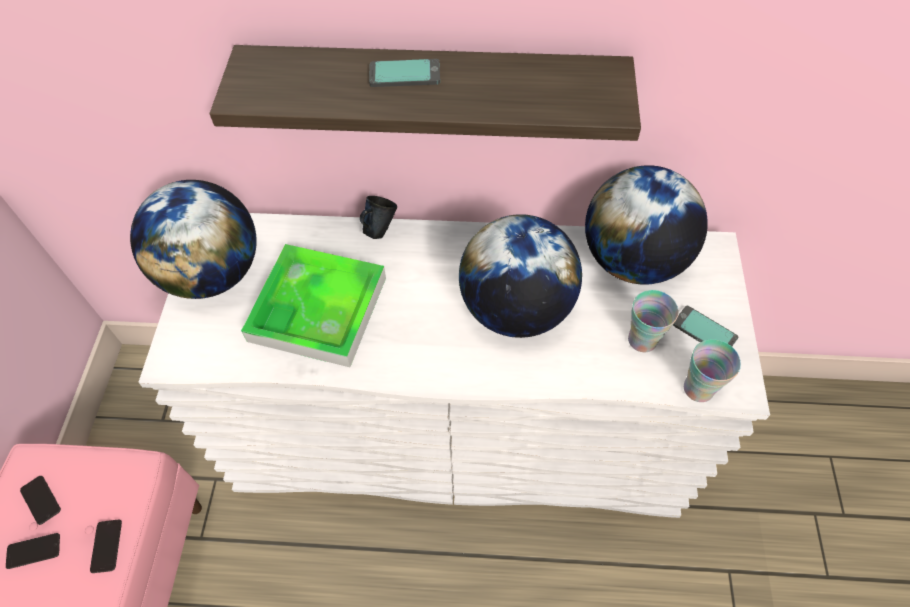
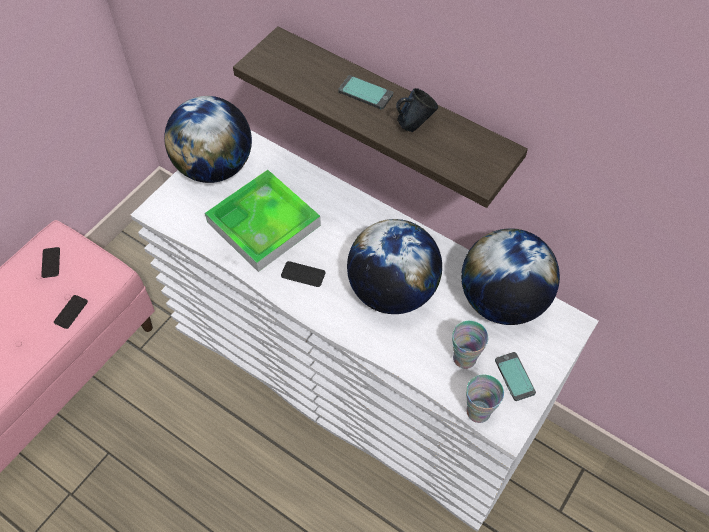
camera: 30 degrees right, 0 degrees up
(33, 551) = (30, 291): phone -> phone (303, 274)
(379, 230) = (339, 190): blue mug -> blue mug (414, 124)

